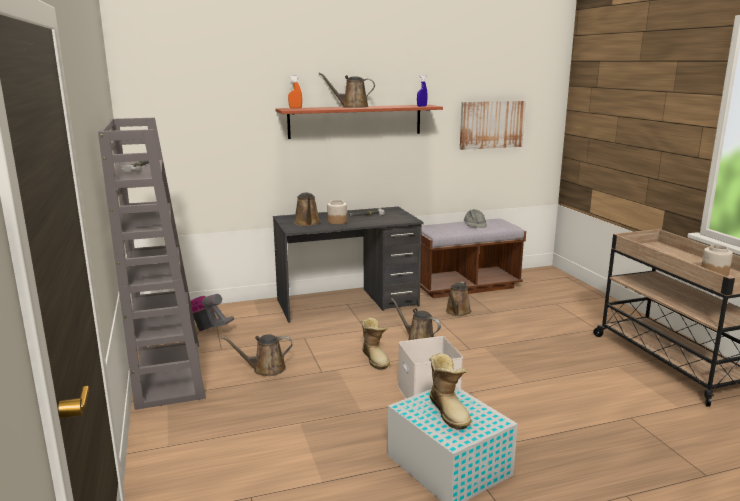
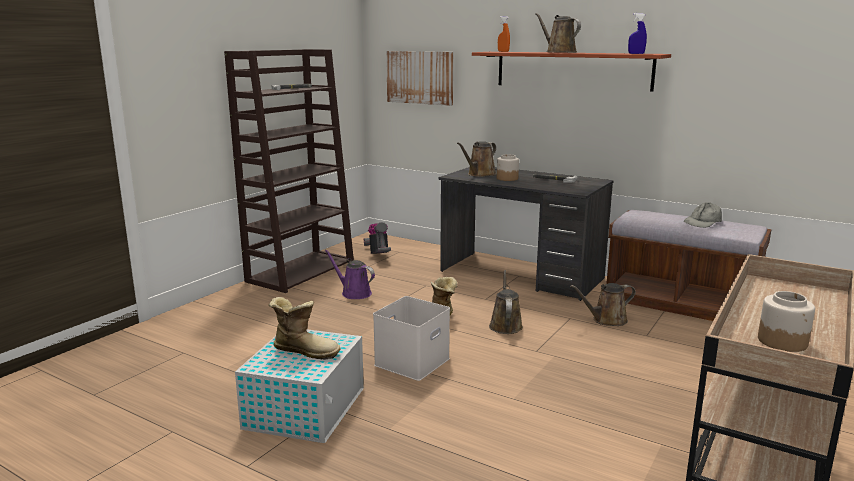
camera: 50 degrees right, 0 degrees up
(168, 374) = (301, 271): grey bookcase -> brown bookcase
(265, 369) = (354, 293): brown watering can -> purple watering can
(450, 411) = (305, 350): boot -> boot turned 105 degrees counterclockwise
(491, 124) = (770, 87): picture -> picture (420, 77)

